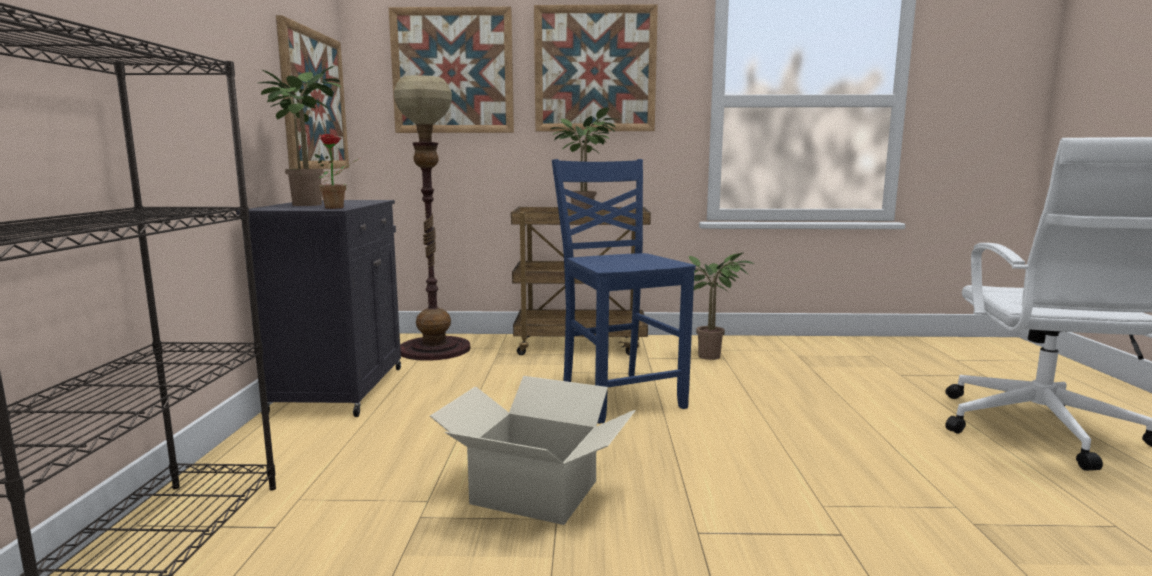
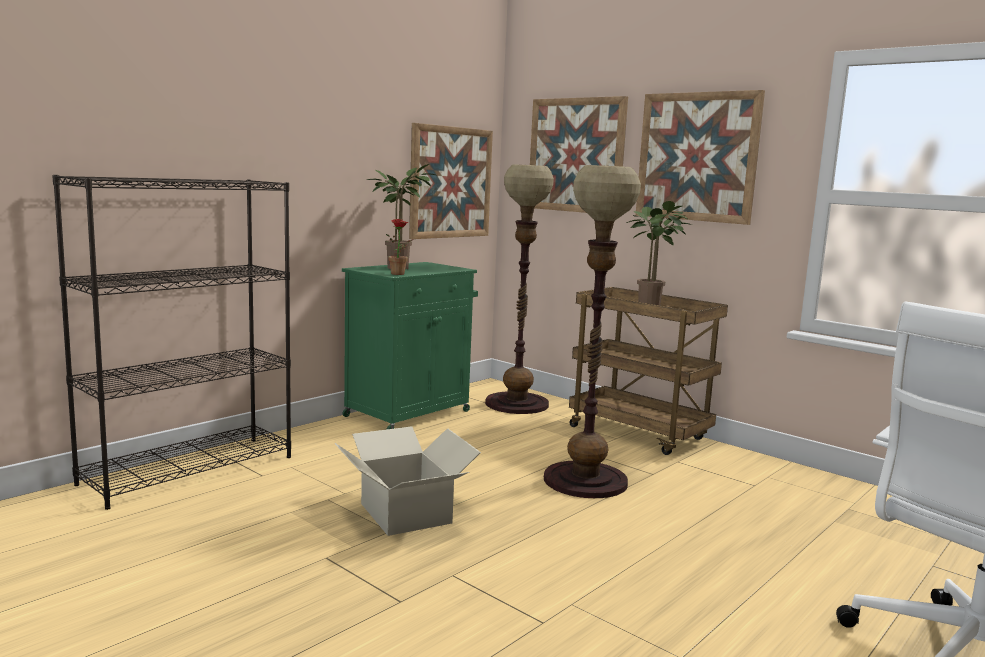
camera: 40 degrees right, 0 degrees up
(339, 389) = (409, 413): black cabinet -> green cabinet
(619, 395) = (585, 480): blue chair -> floor lamp
(713, 356) = (747, 479): potted plant -> none

